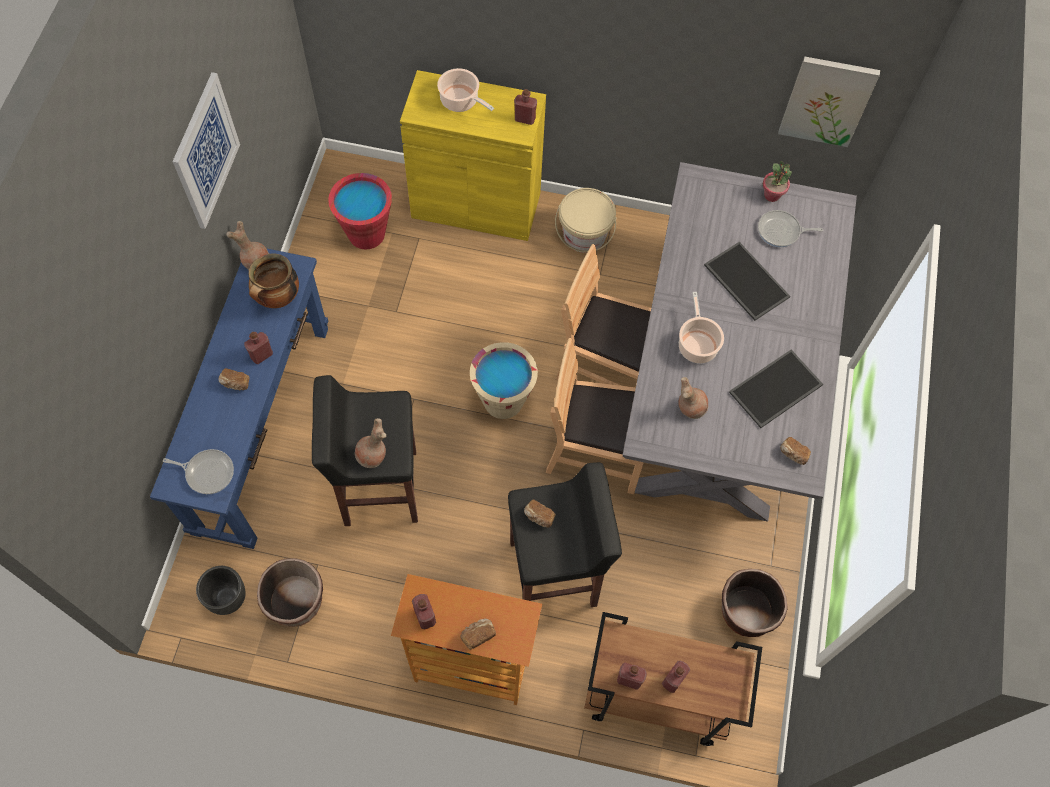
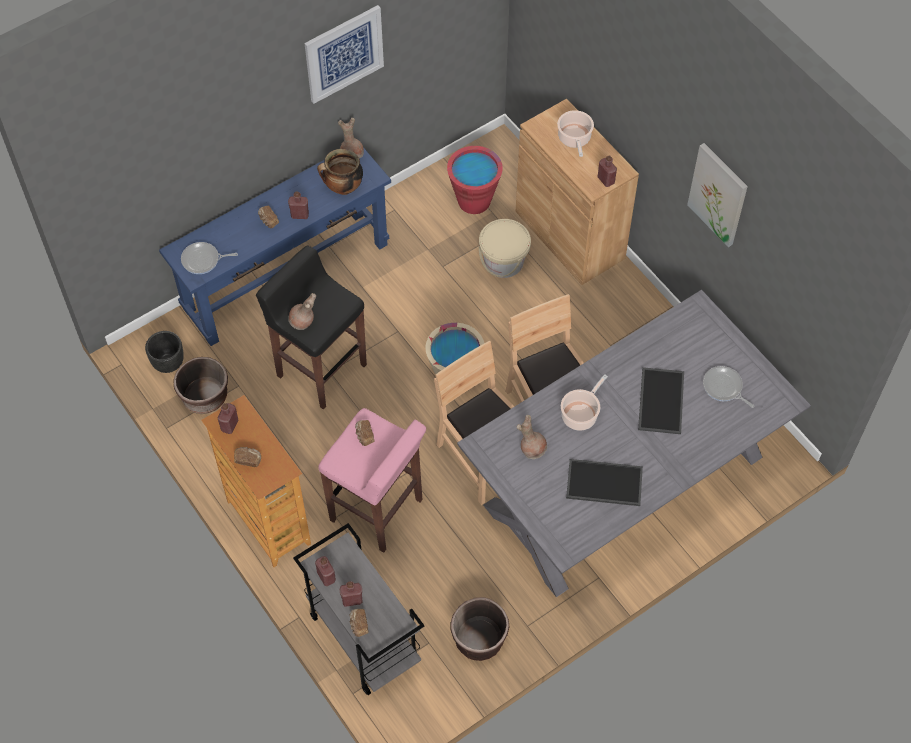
camera: 45 degrees right, 5 degrees down
(207, 472) = (203, 260): frying pan -> frying pan turned 120 degrees clockwise
(476, 205) = (569, 235): yellow cabinet -> brown cabinet
(555, 574) = (377, 511): black stool -> pink stool
(584, 235) = (627, 310): beige bucket -> beige bucket (503, 262)
(654, 698) = (363, 637): brown cart -> grey cart
(772, 195) = (745, 359): potted plant -> none
(793, 454) = (570, 531): bread -> bread (358, 625)
(827, 101) = (811, 306): picture -> picture (718, 194)

